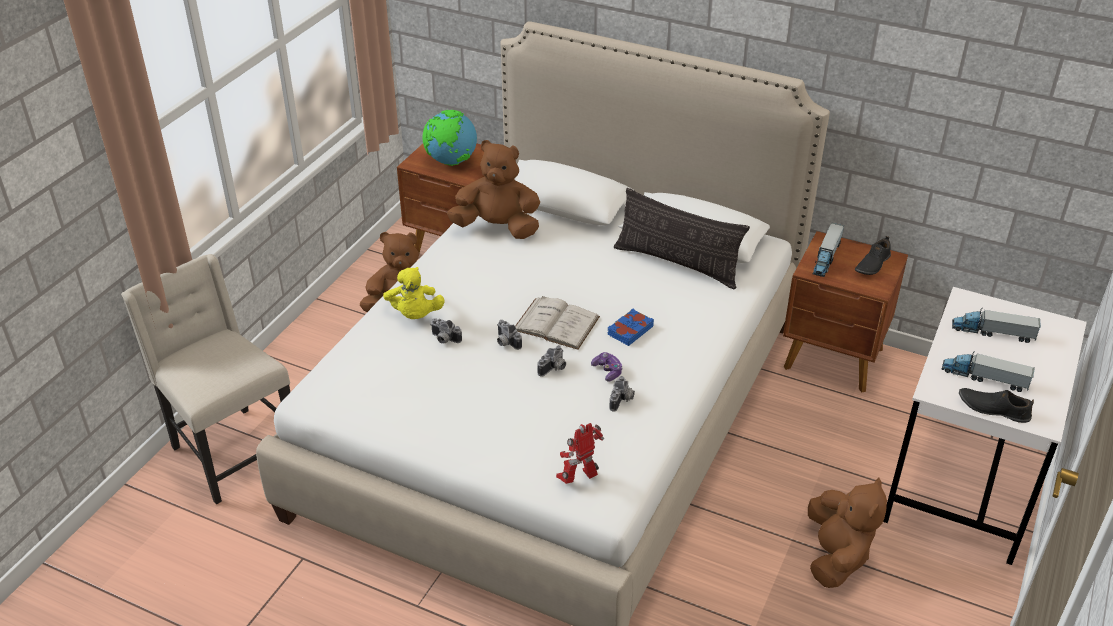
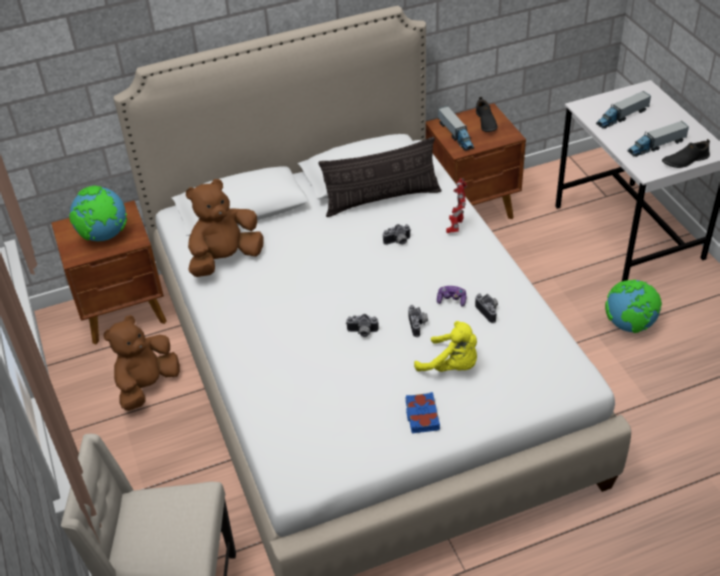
camera: 45 degrees left, 5 degrees up
(415, 315) = (269, 363): yellow plush toy -> yellow plush toy (451, 366)
(444, 339) = (320, 363): camera -> camera (398, 242)
(556, 323) = (373, 294): white book -> none
(579, 479) = (543, 379): toy robot -> toy robot (455, 227)
(629, 330) = (423, 264): blue book -> blue book (421, 416)
(836, 556) = (630, 325): brown plush toy -> globe

